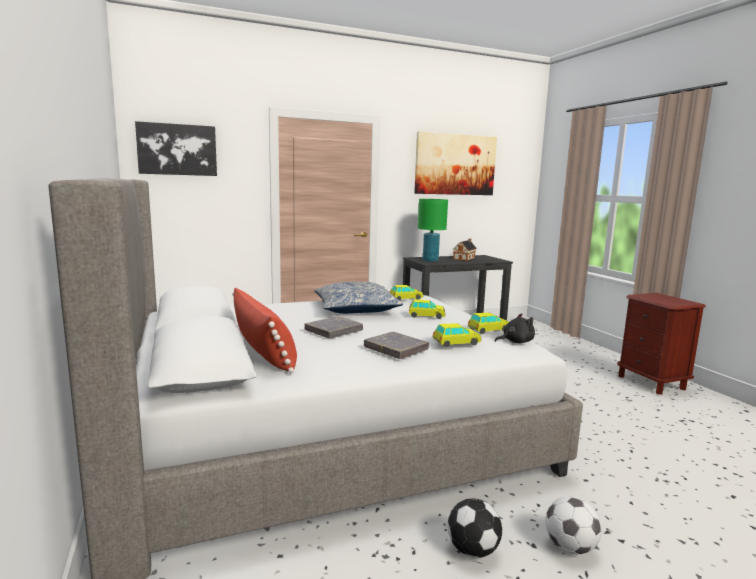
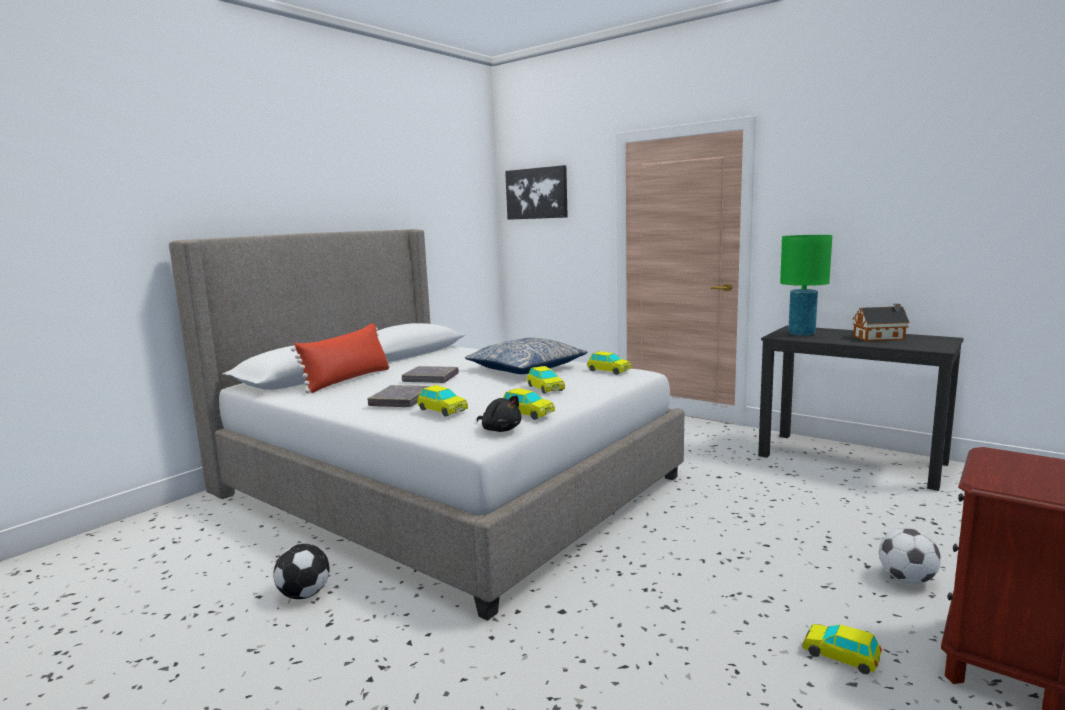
camera: 60 degrees right, 0 degrees up
(455, 164) = (898, 172): picture -> none
(570, 547) = (337, 645): football -> football (906, 579)
(637, 403) = (840, 656): none -> toy car

